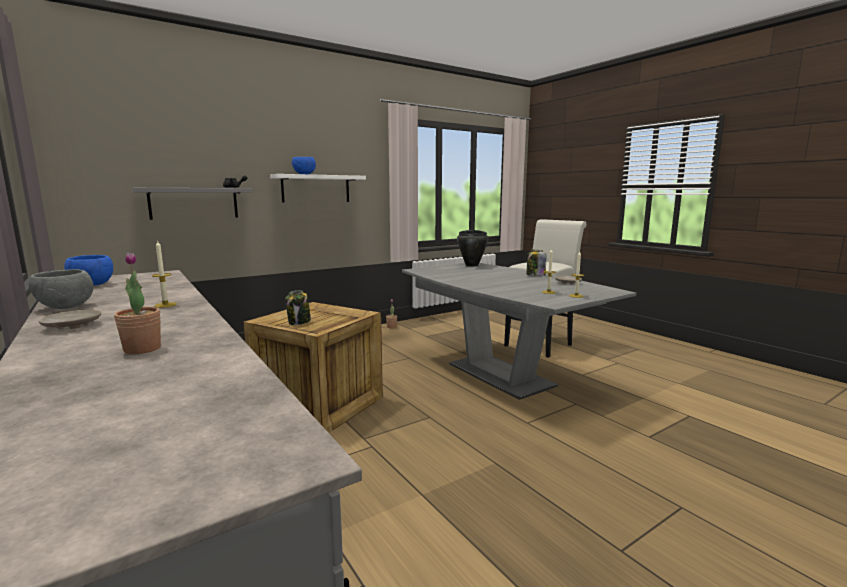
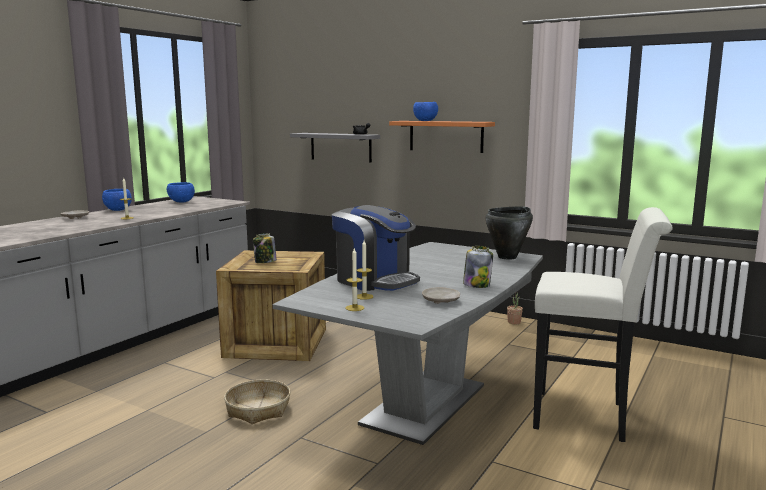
camera: 65 degrees right, 0 degrees up
(66, 307) = (118, 210): grey bowl -> blue bowl
(142, 349) = (29, 231): potted plant -> none
(316, 188) = (446, 136): white shelf -> orange shelf
(466, 432) = (258, 409): none -> basket
(507, 287) = (375, 281): none -> coffee machine

